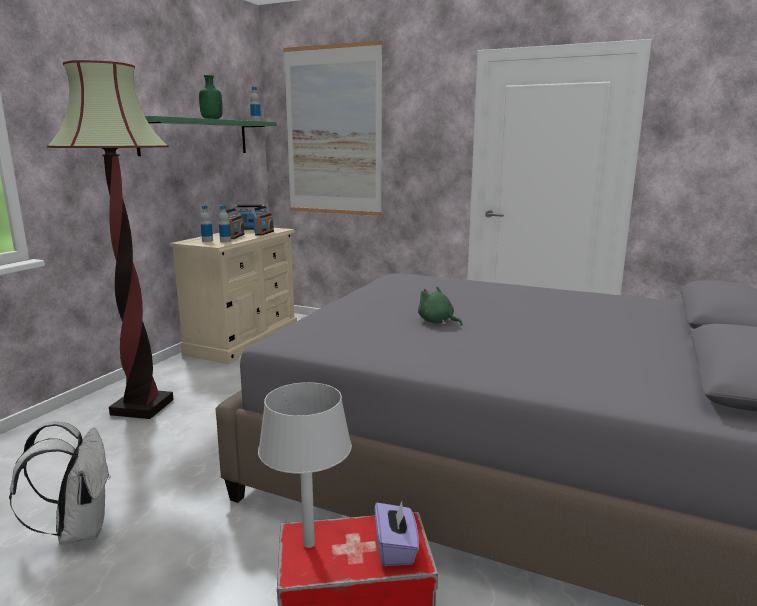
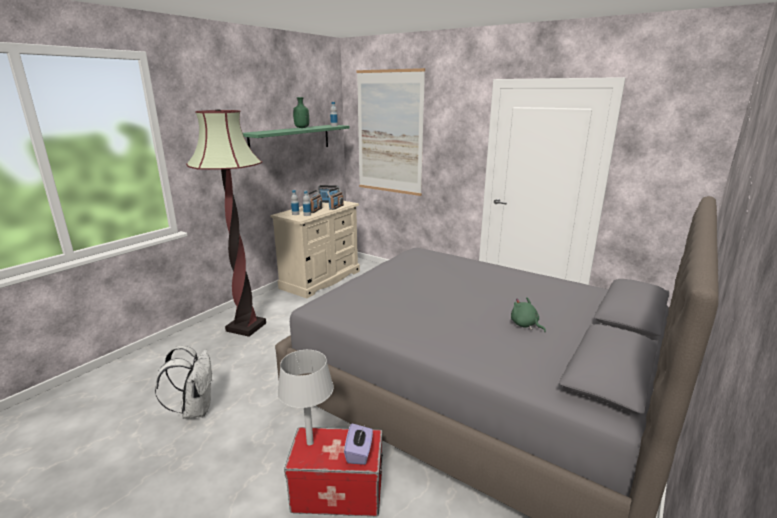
camera: 10 degrees right, 5 degrees up
(437, 322) = (423, 298): green plush toy -> green plush toy (525, 325)

